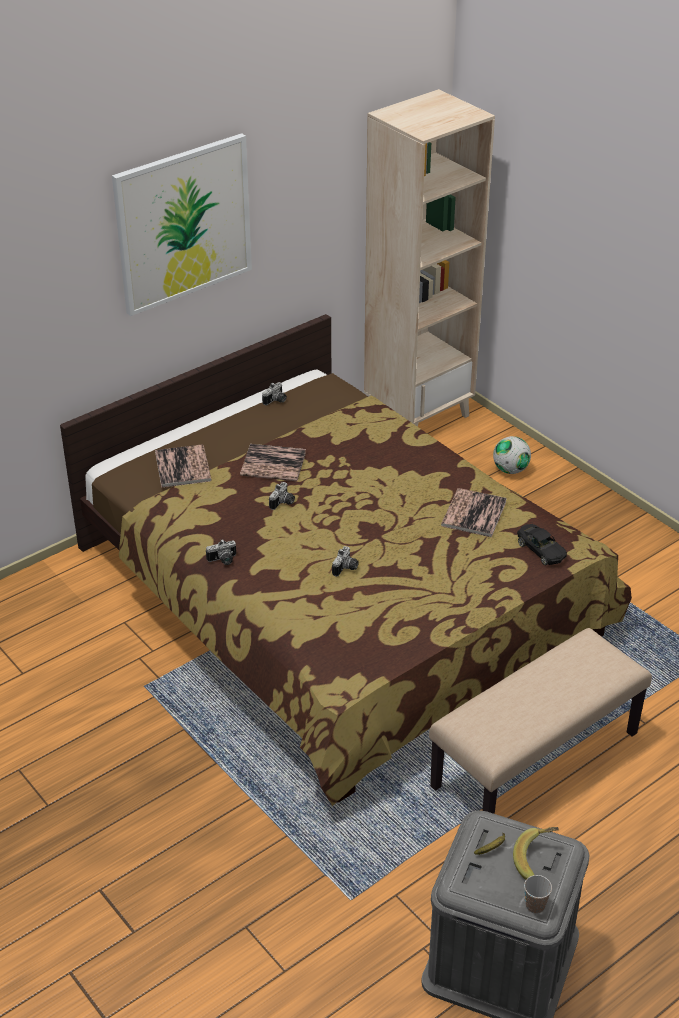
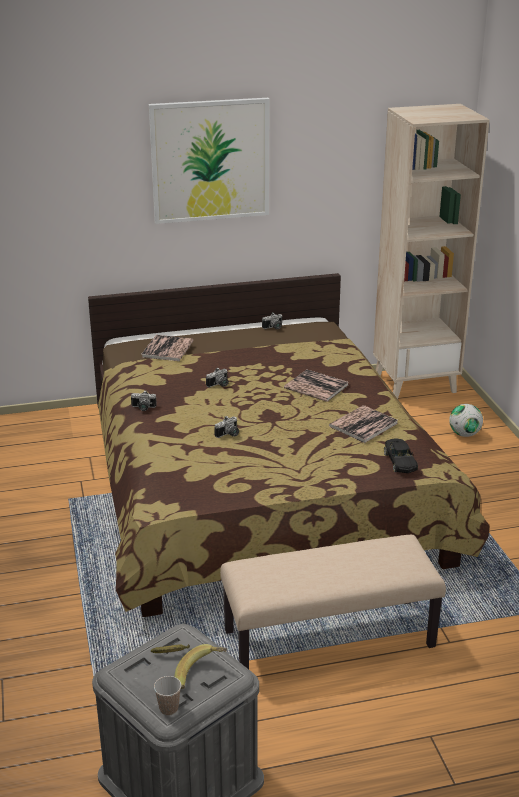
camera: 25 degrees right, 10 degrees down
(273, 464) = (234, 361): book -> book (316, 387)

